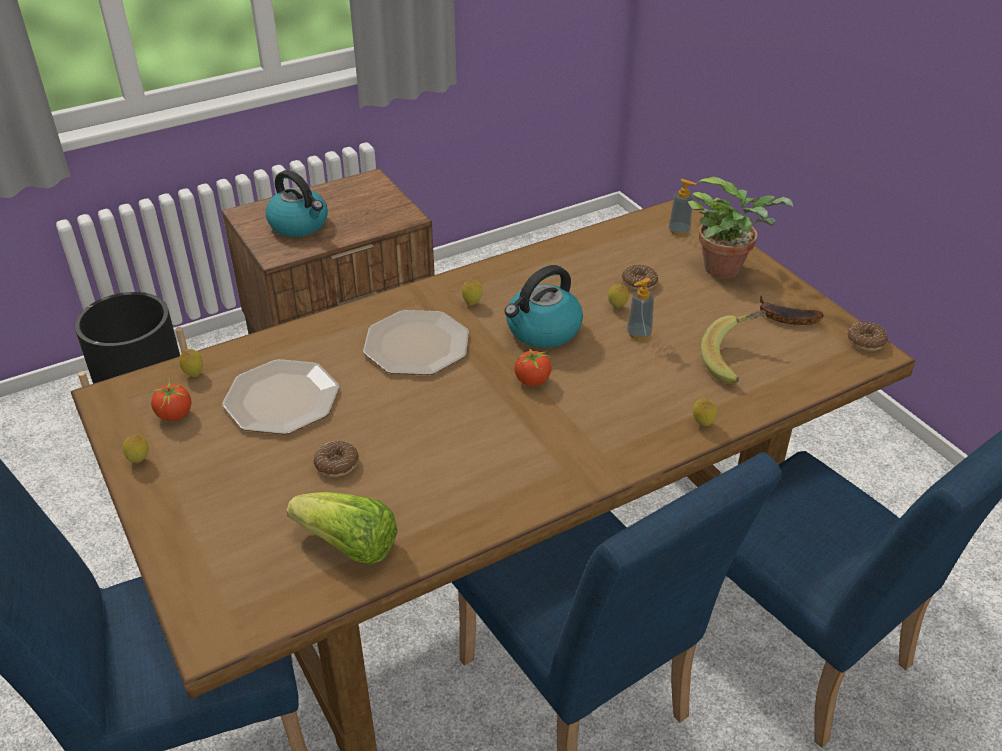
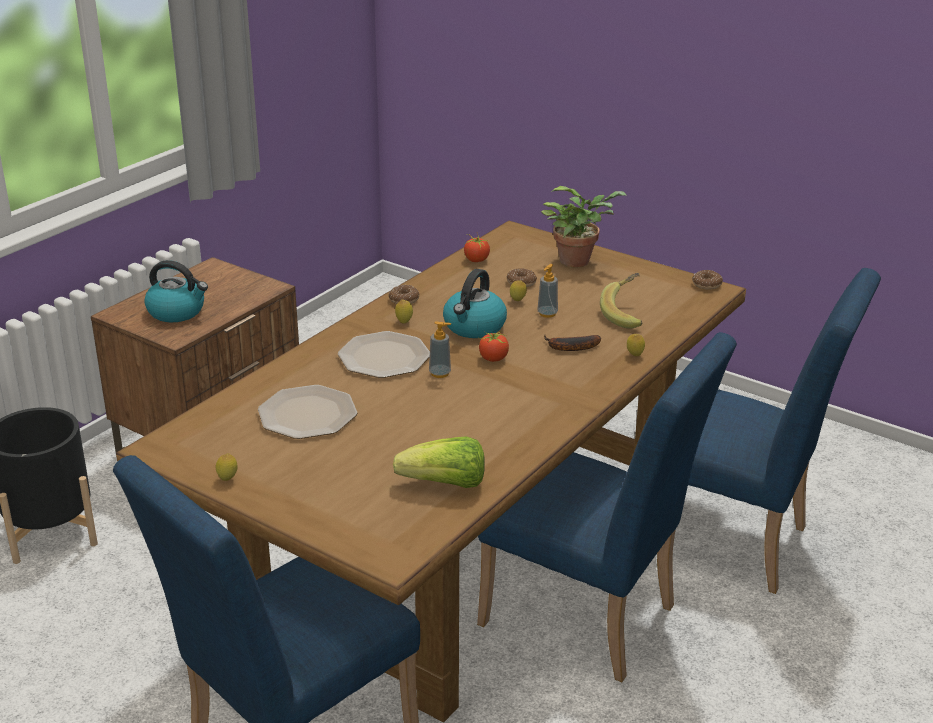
camera: 25 degrees left, 10 degrees down
(174, 414) = (227, 445): tomato -> tomato (476, 260)
(194, 374) = (216, 416): lemon -> none
(337, 464) = (391, 442): donut -> donut (404, 300)
(679, 231) = (524, 244): soap dispenser -> soap dispenser (440, 373)
(783, 318) = (641, 282): banana -> banana (570, 347)

